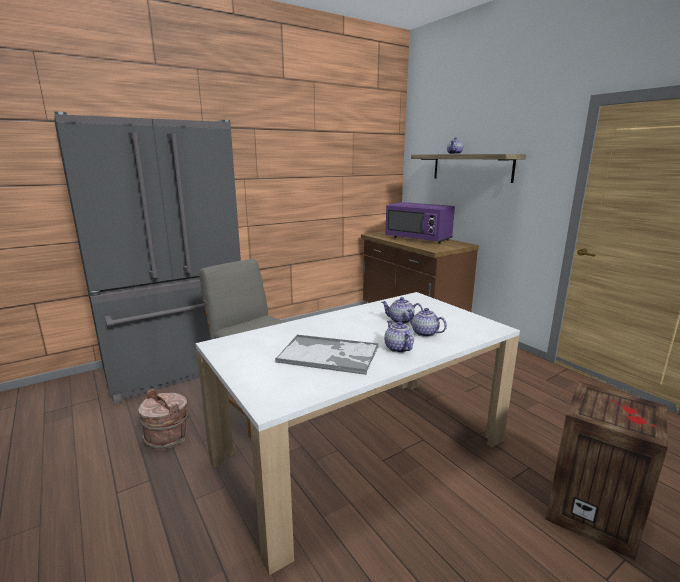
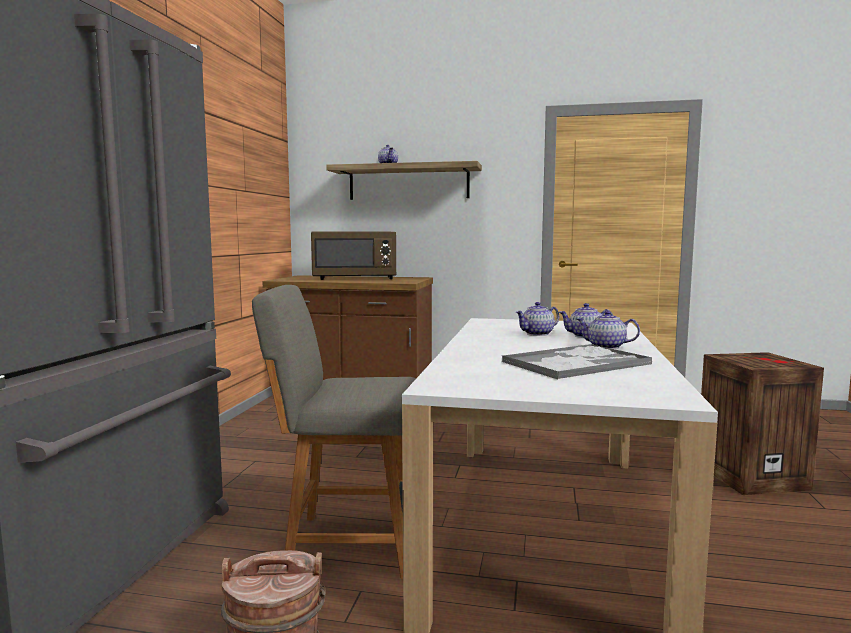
camera: 45 degrees left, 10 degrees down
(418, 239) = (355, 278): purple microwave -> brown microwave

